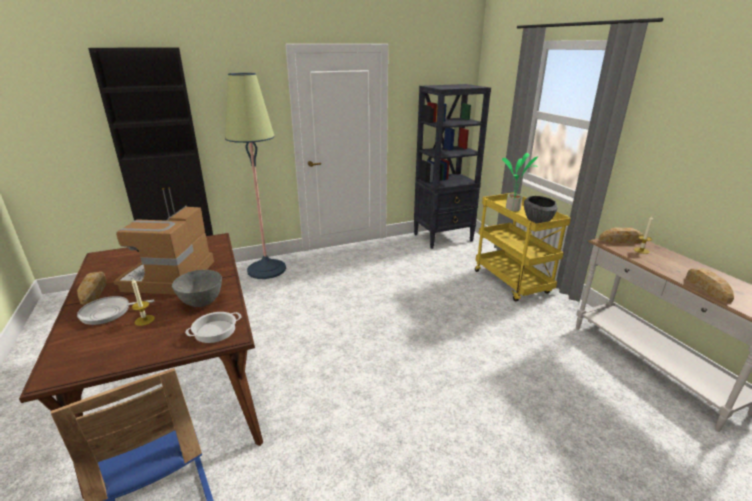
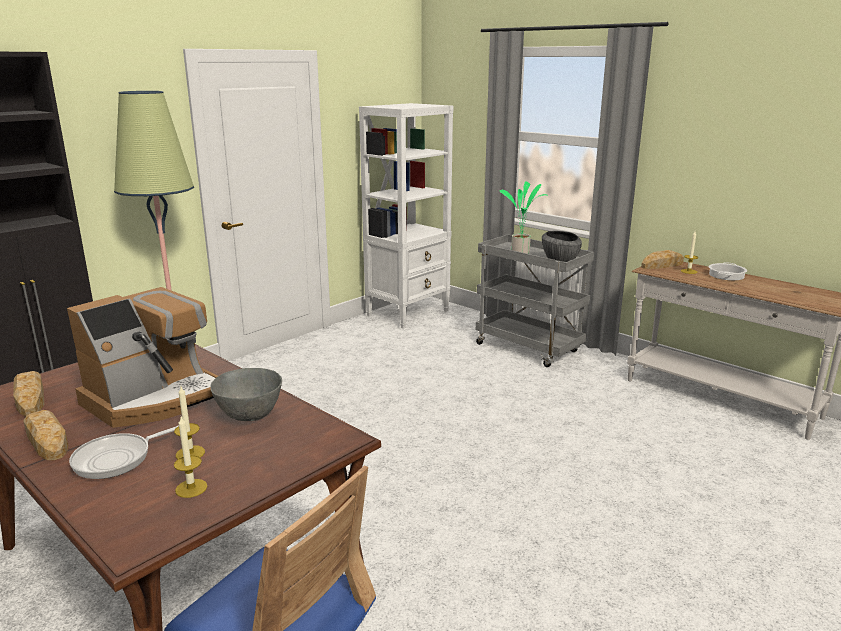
camera: 25 degrees left, 5 degrees down
(118, 345) = (191, 488): none -> candle
(170, 276) = (156, 398): coffee machine -> coffee machine turned 120 degrees counterclockwise
(215, 331) = (313, 440): cooking pot -> cooking pot (726, 275)
(443, 237) = (408, 313): black bookcase -> white bookcase
(512, 283) = (529, 348): yellow cart -> grey cart
(707, 288) = (770, 293): bread -> bread (30, 399)

